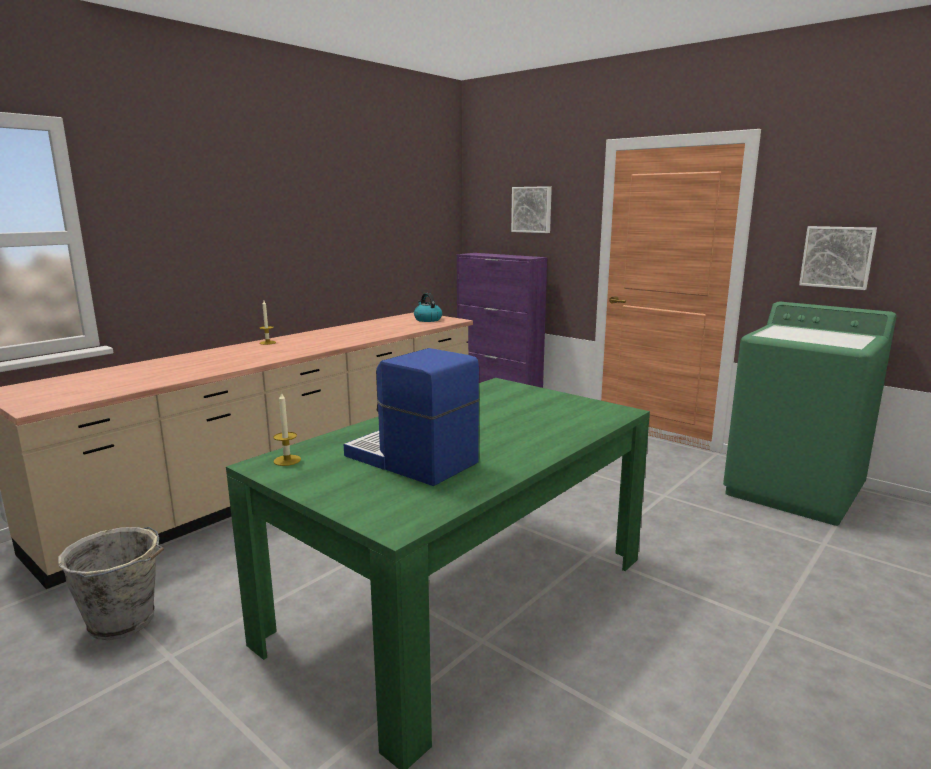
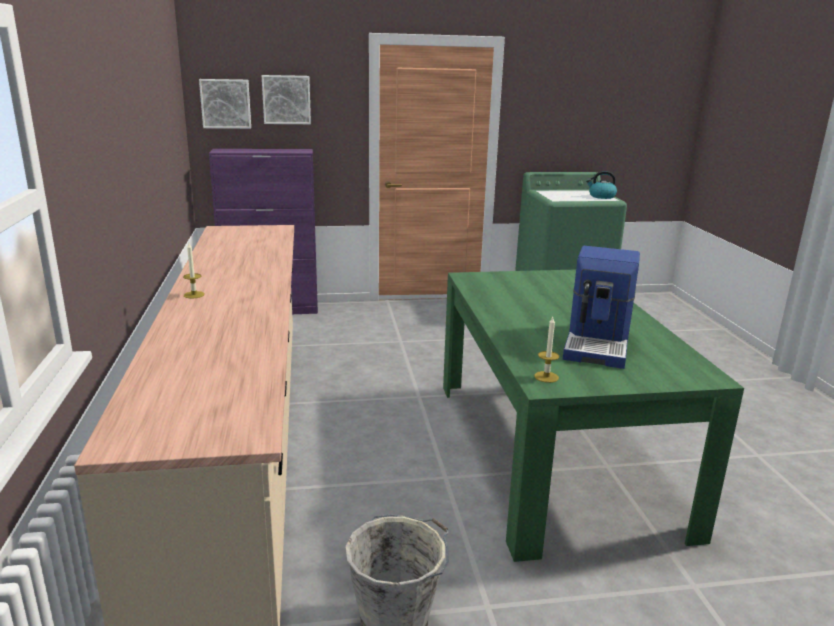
camera: 50 degrees left, 5 degrees up
(410, 460) = (598, 344): coffee machine -> coffee machine turned 60 degrees counterclockwise
(427, 319) = (253, 232): kettle -> kettle (601, 196)
(837, 257) = (560, 136): picture -> picture (226, 103)

